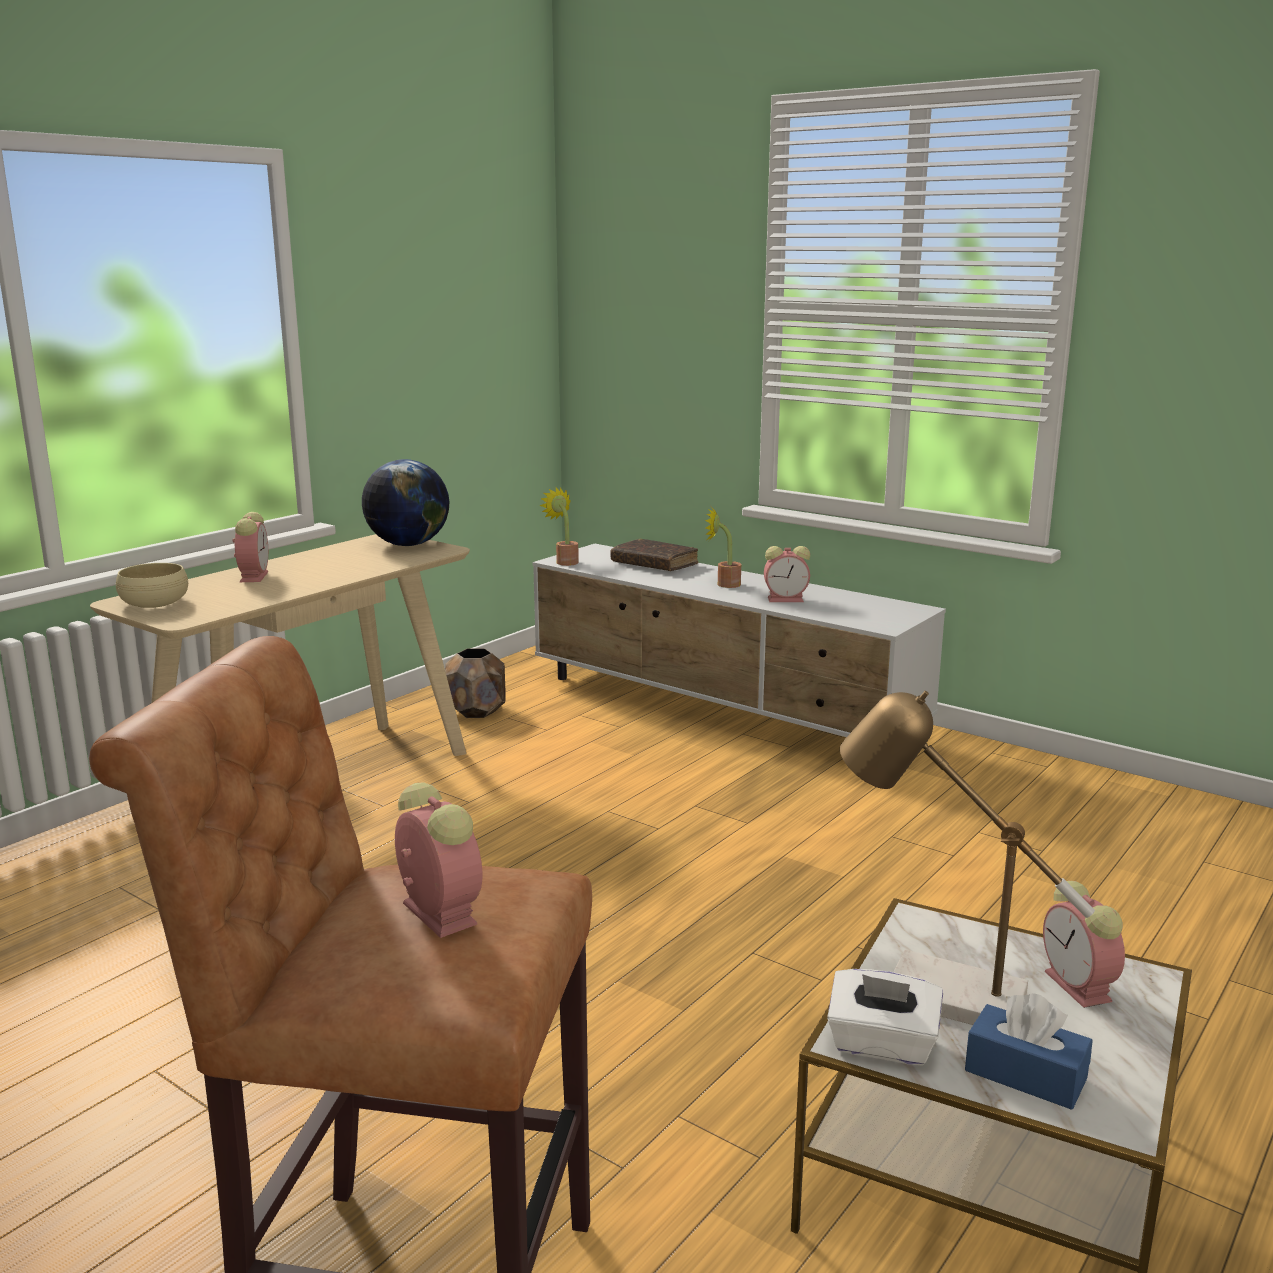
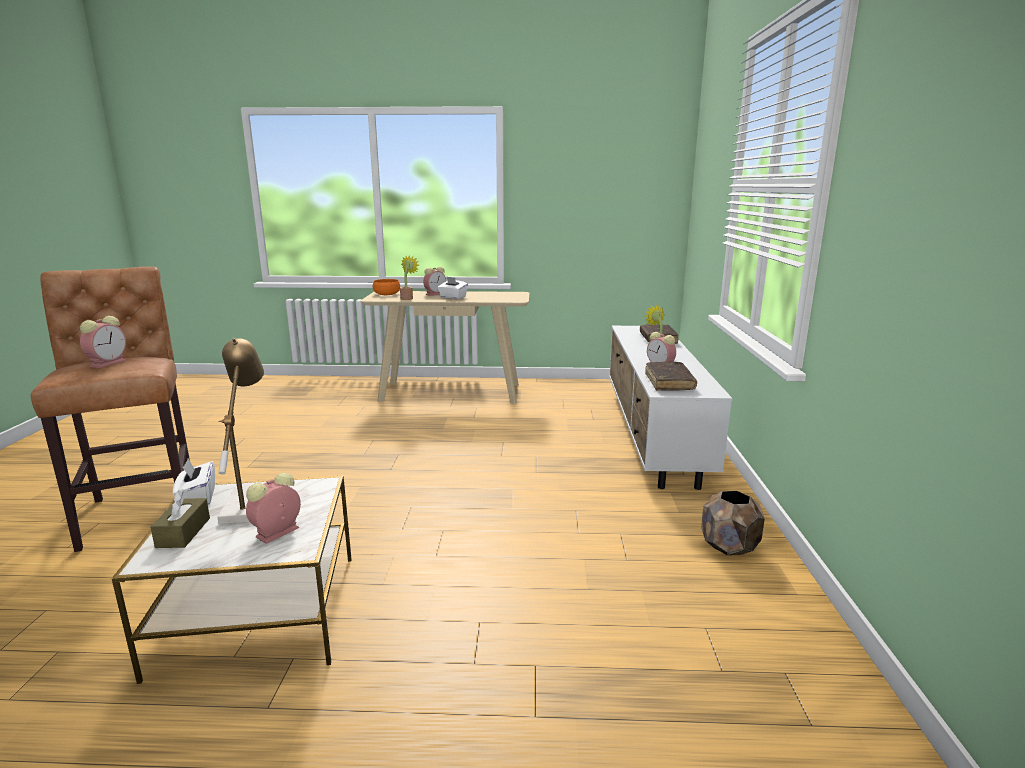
camera: 55 degrees right, 0 degrees up
(154, 603) = (386, 294): beige bowl -> orange bowl
(318, 573) = (452, 297): none -> white tissue box
(407, 545) = (514, 296): globe -> none
(477, 712) = (558, 393): brown planter -> brown planter (729, 547)
(564, 561) = (624, 328): potted plant -> potted plant (408, 298)
(853, 613) = (669, 382): none -> brown book
(1025, 1074) = (183, 532): blue tissue box -> brown tissue box

